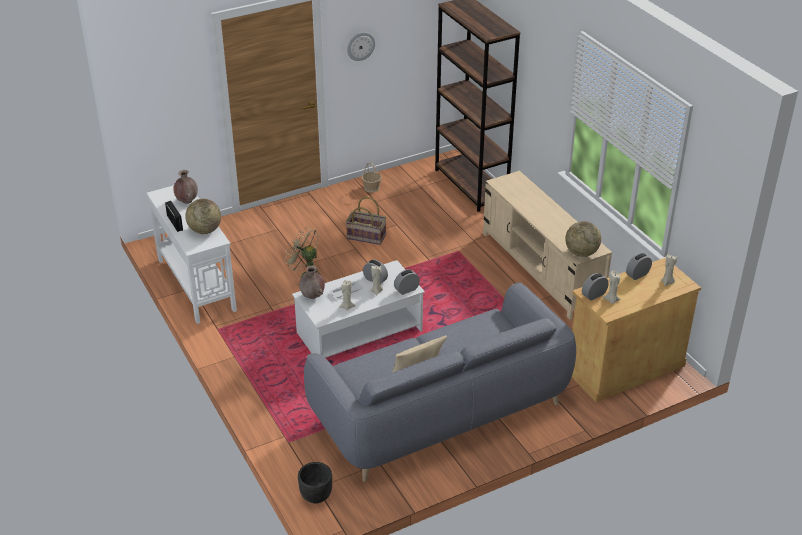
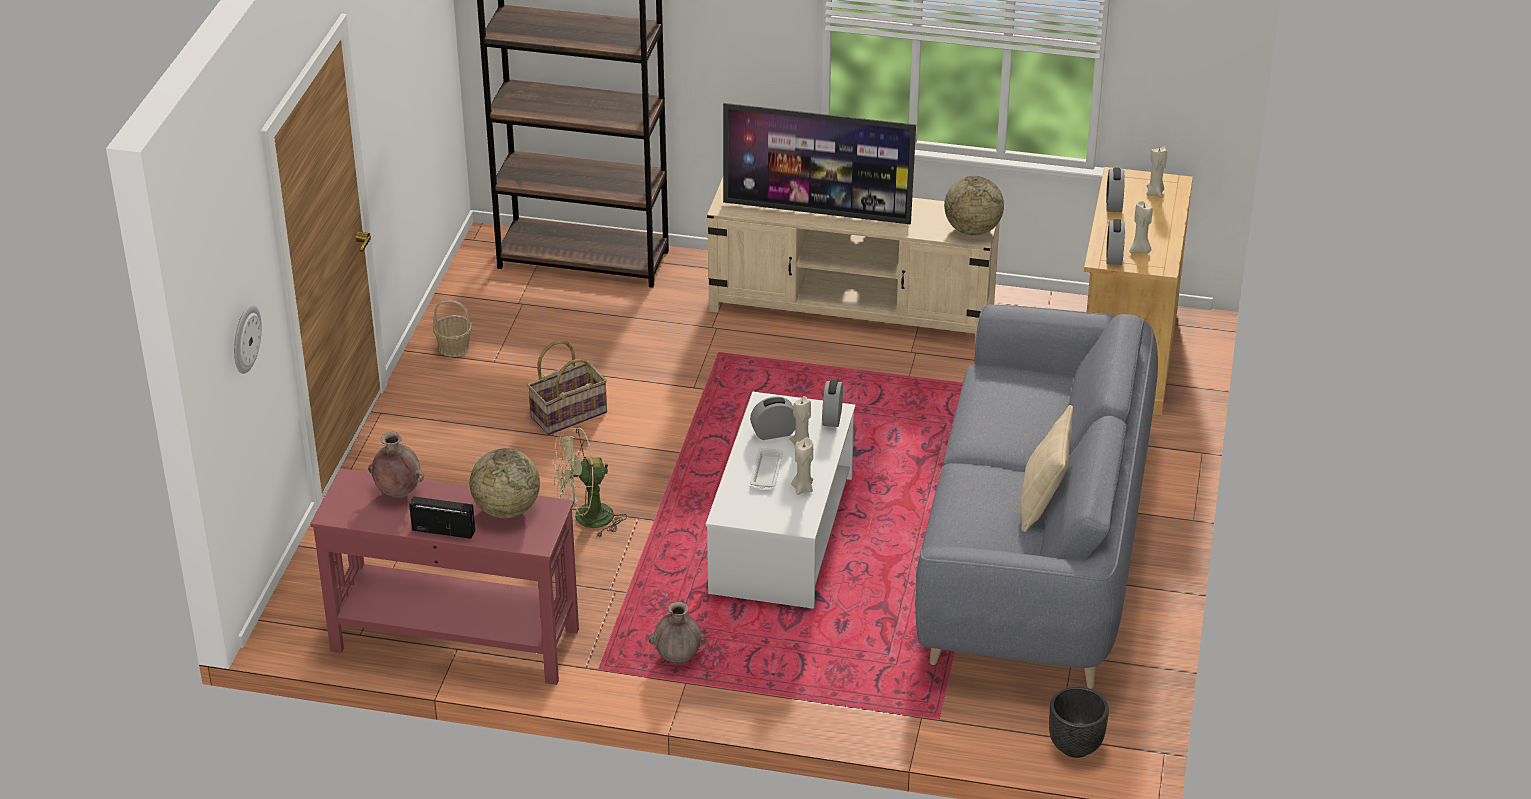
camera: 50 degrees left, 0 degrees up
(196, 284) = (454, 639): white console table -> red console table
(312, 296) = (738, 507): brown vase -> brown vase (678, 658)
(360, 46) = (386, 92): wall clock -> wall clock (245, 338)
(530, 206) = (817, 211): none -> television

